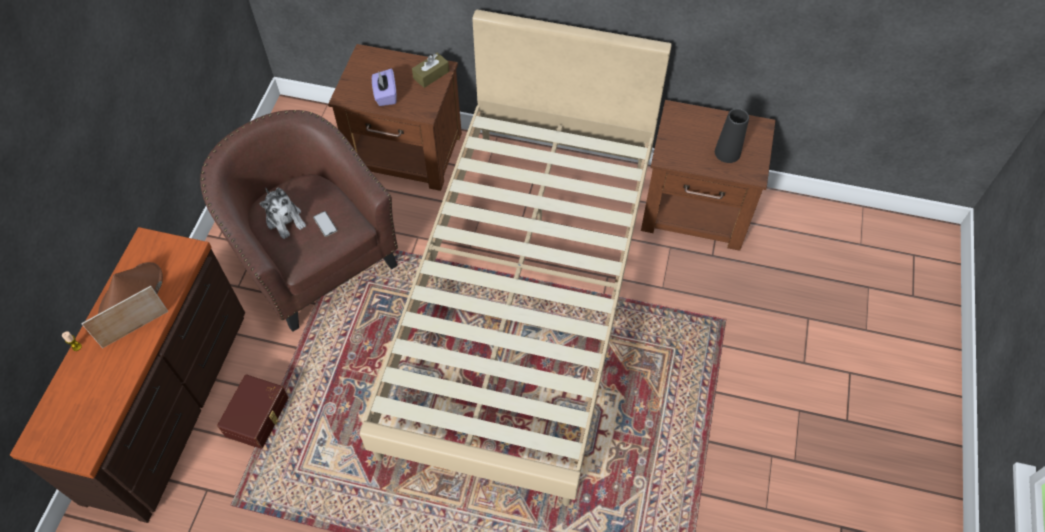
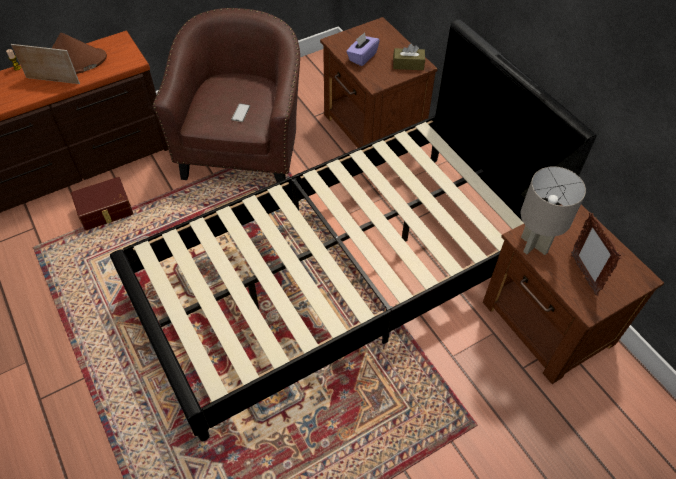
camera: 45 degrees right, 5 degrees down
(285, 219) = (222, 94): plush toy -> none
(522, 301) = (338, 278): beige bed -> black bed
(678, 157) = (534, 245): none -> grey table lamp
(727, 152) = (583, 274): black vase -> picture frame

